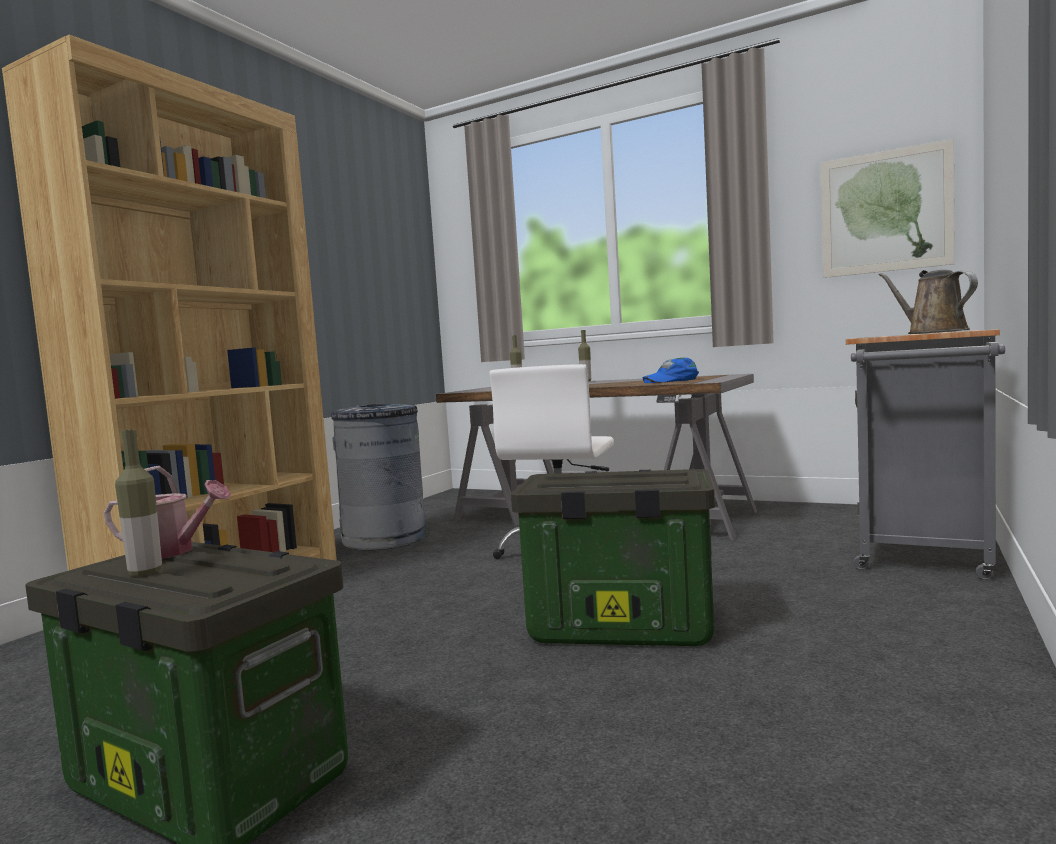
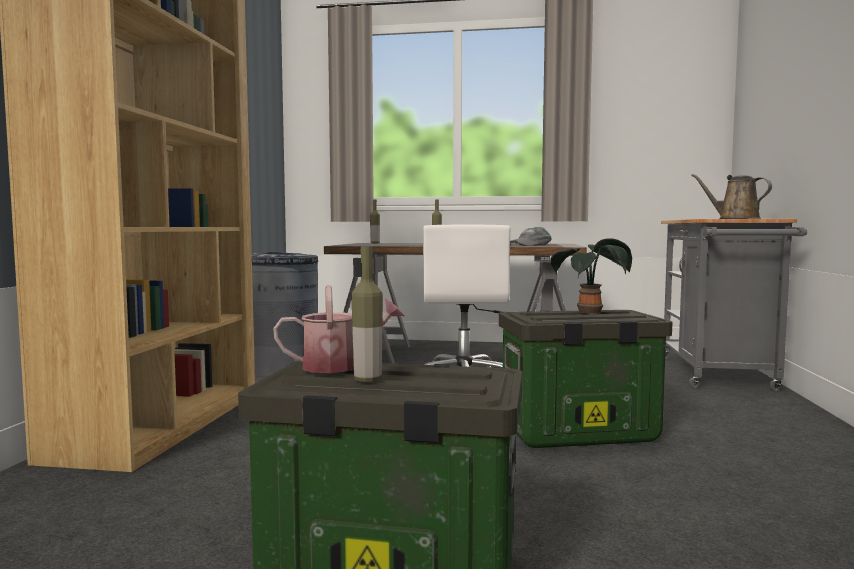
camera: 20 degrees left, 0 degrees up
(626, 476) = (592, 313): none -> potted plant
(671, 380) = (530, 245): blue cap -> grey cap
(885, 212) = (669, 130): picture -> none

